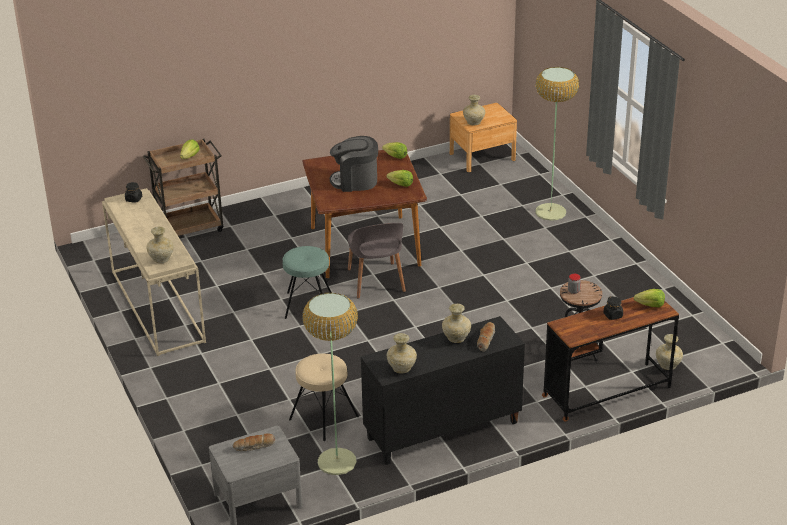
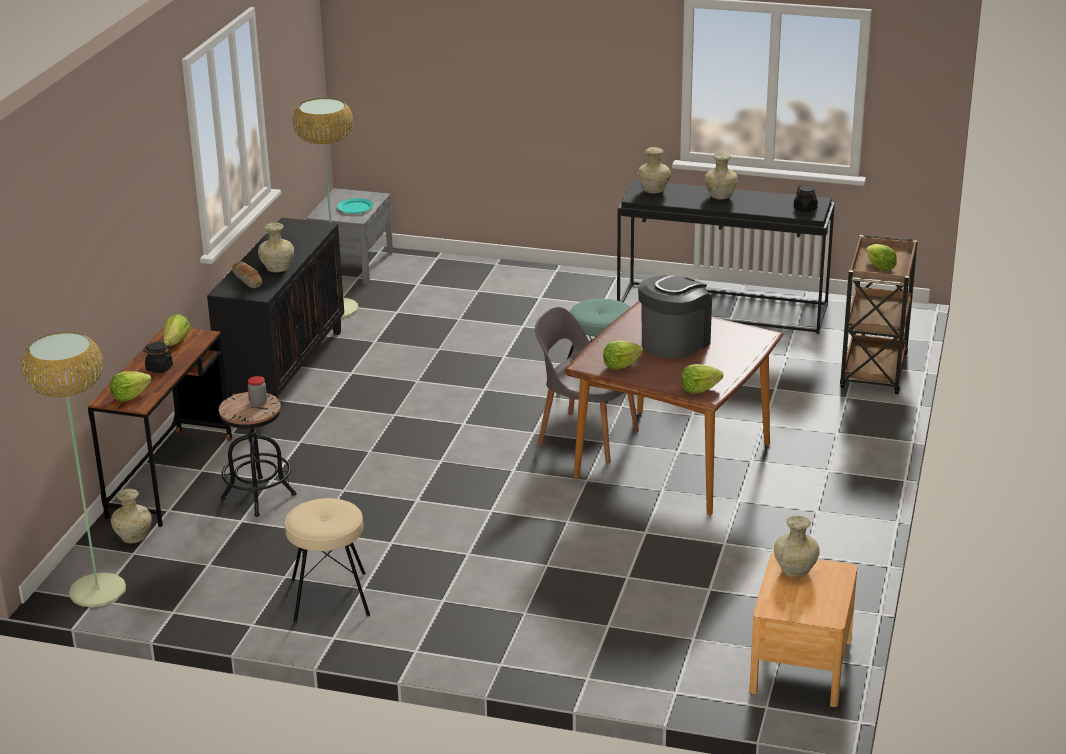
camera: 130 degrees right, 5 degrees down
(156, 306) = (723, 308): beige console table -> black console table
(254, 446) = (355, 207): bread -> turquoise plate
(324, 418) = (403, 324): beige stool -> beige stool (330, 597)
(401, 369) = (286, 231): beige vase -> beige vase (720, 196)
(550, 212) = (555, 640): floor lamp -> floor lamp (97, 590)
(580, 329) = (176, 342): none -> lettuce

